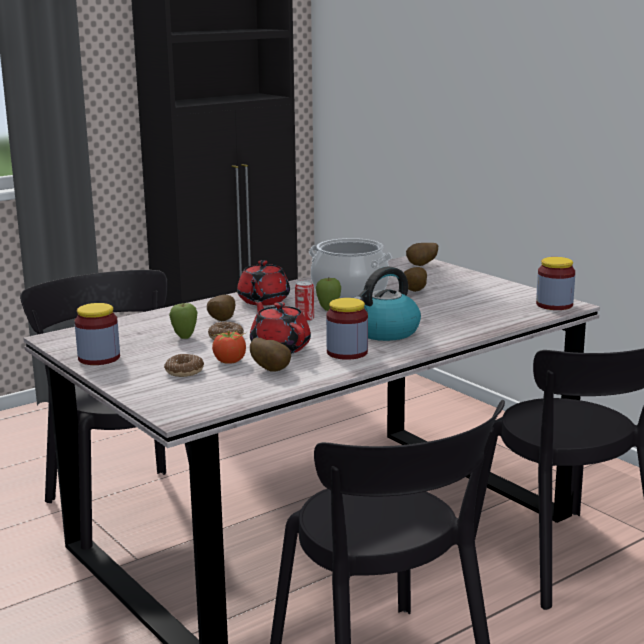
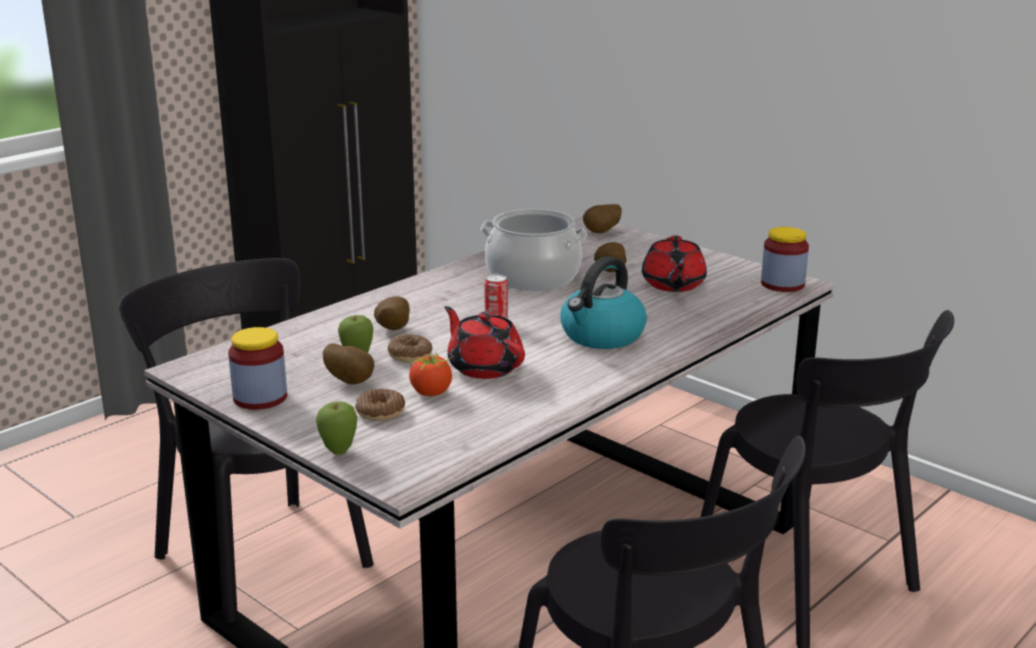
camera: 10 degrees left, 5 degrees up
(263, 301) = (432, 296): red teapot -> red teapot (673, 285)
(272, 369) = (489, 402): potato -> potato (351, 381)
(328, 310) = (519, 305): apple -> apple (338, 451)
(347, 352) = (570, 370): jar -> none

